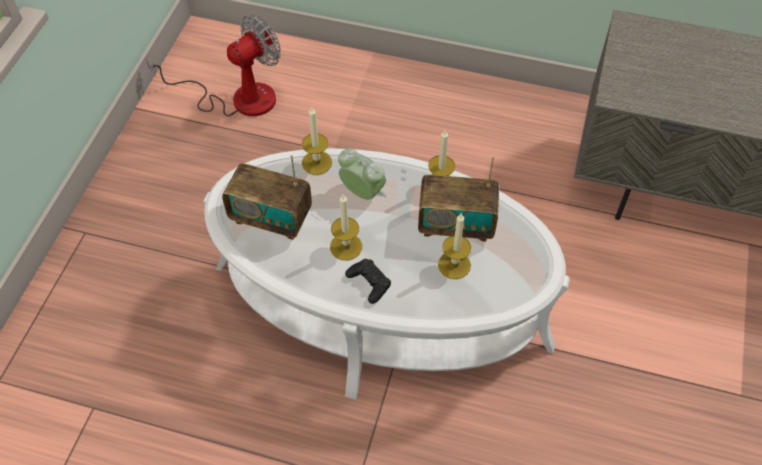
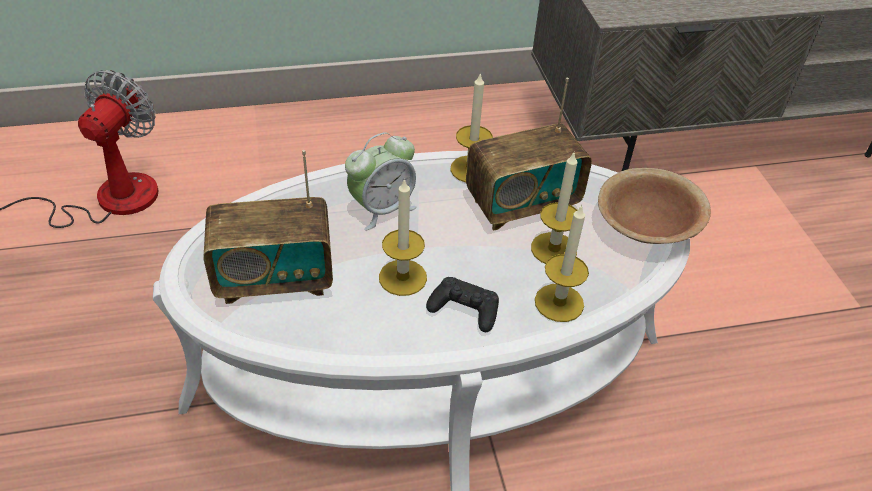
camera: 30 degrees left, 10 degrees down
(316, 162) = (297, 194): candle -> candle (559, 302)
(362, 193) = (382, 209): alarm clock -> alarm clock turned 135 degrees clockwise
(529, 273) = (646, 226): none -> brown bowl

